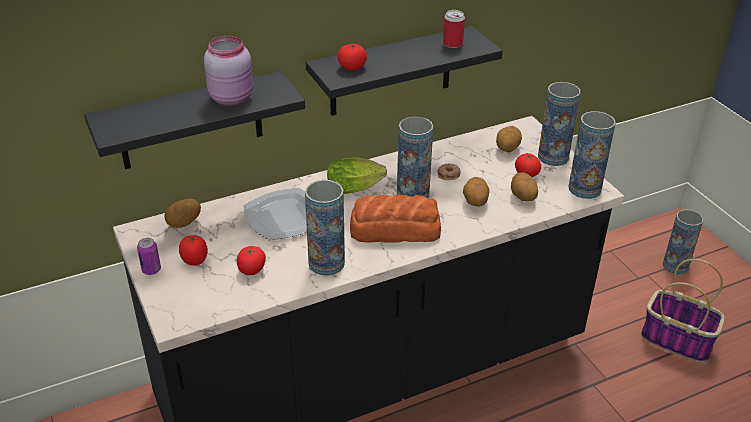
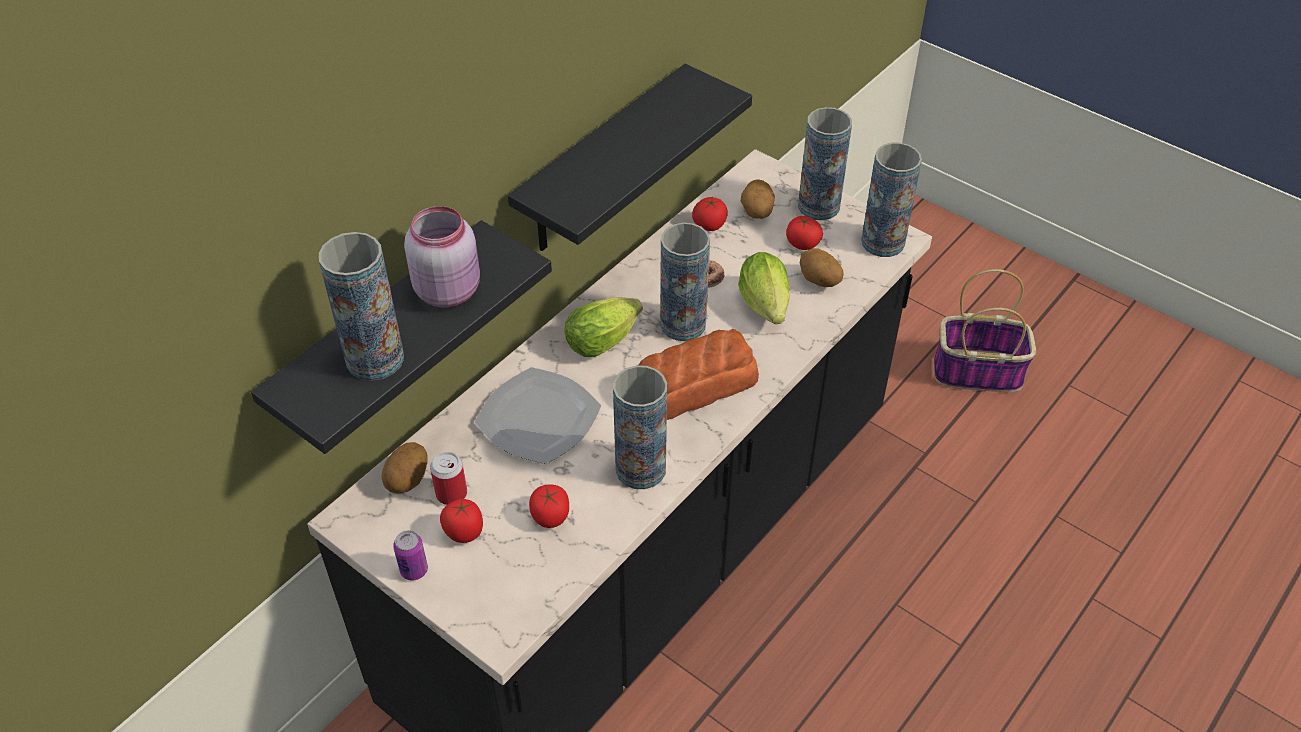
camera: 25 degrees left, 10 degrees up
(352, 67) = (579, 185): tomato -> tomato (709, 225)
(452, 44) = (682, 103): can -> can (451, 493)
(474, 202) = (766, 308): potato -> lettuce
(675, 266) = (928, 270): vase -> vase (375, 358)

